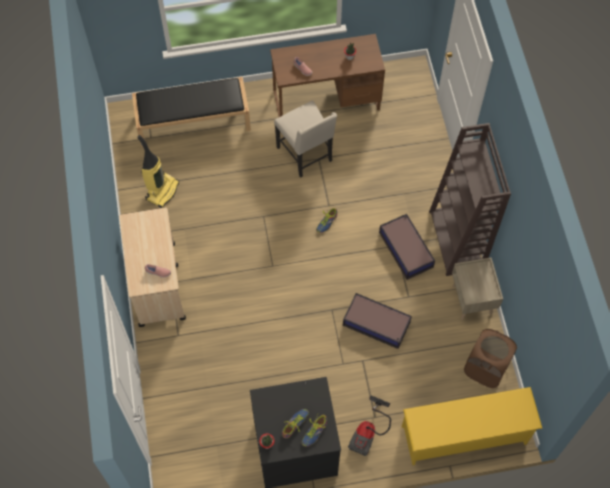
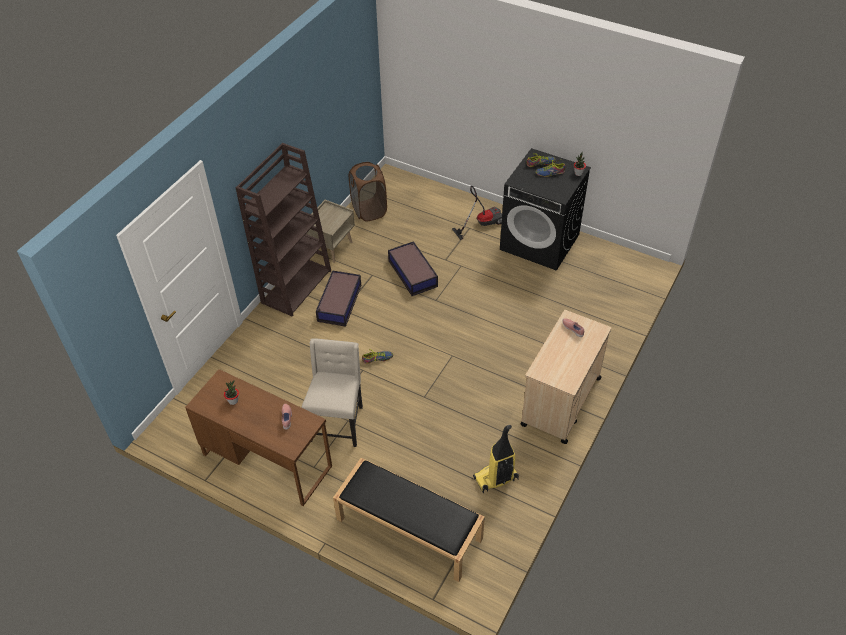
camera: 140 degrees left, 15 degrees down
(464, 435) = (422, 189): yellow shoe rack -> none

